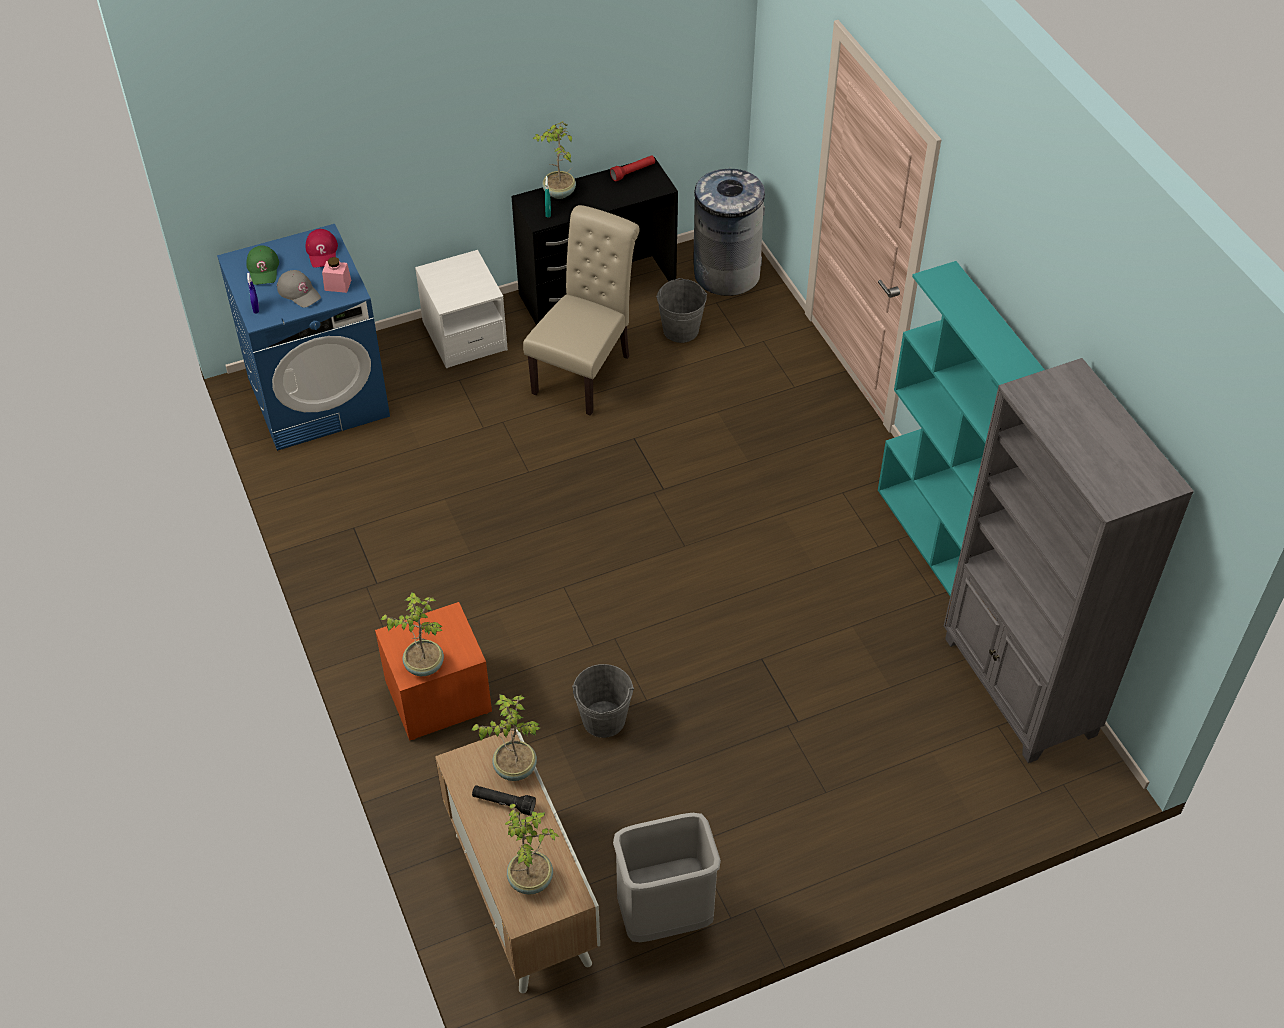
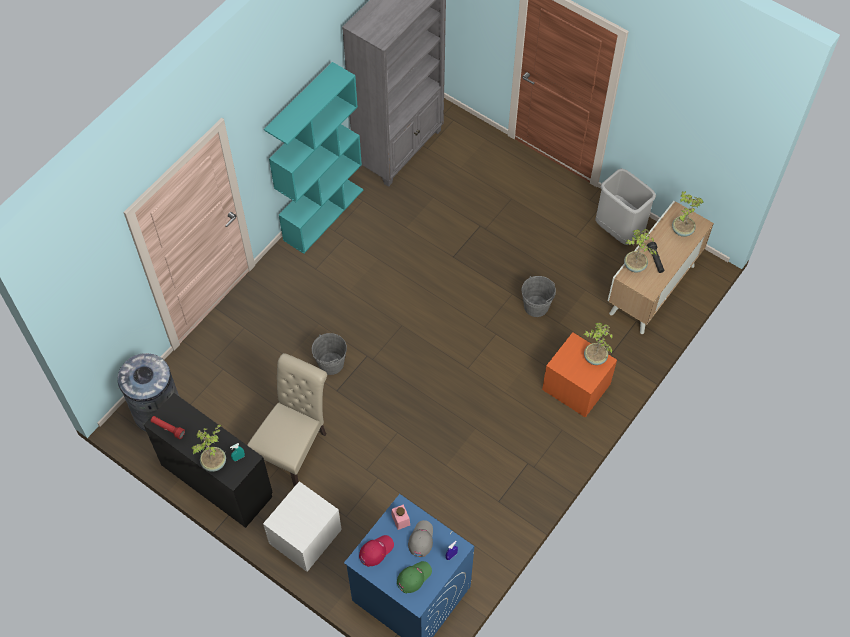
camera: 120 degrees left, 10 degrees up
(586, 370) = (295, 447): beige chair -> beige chair turned 120 degrees clockwise
(680, 330) = (227, 412): grey bucket -> grey bucket (331, 363)

